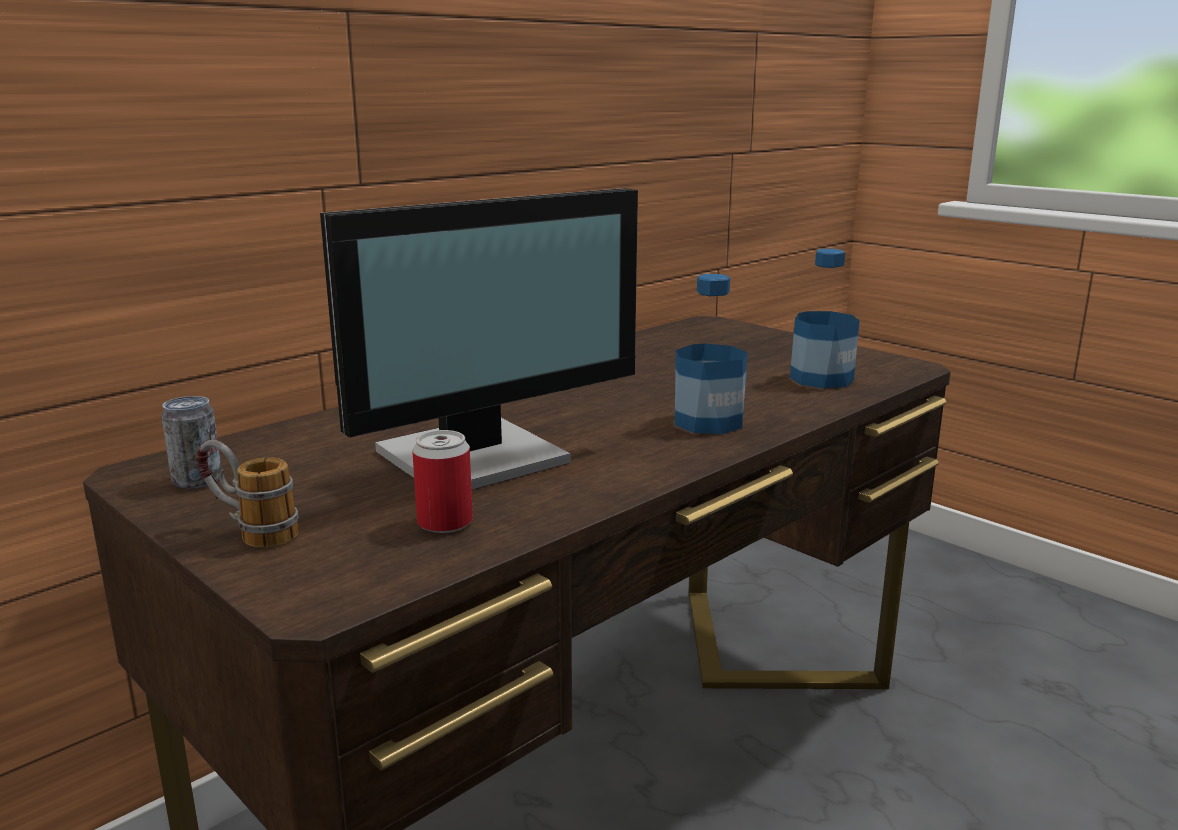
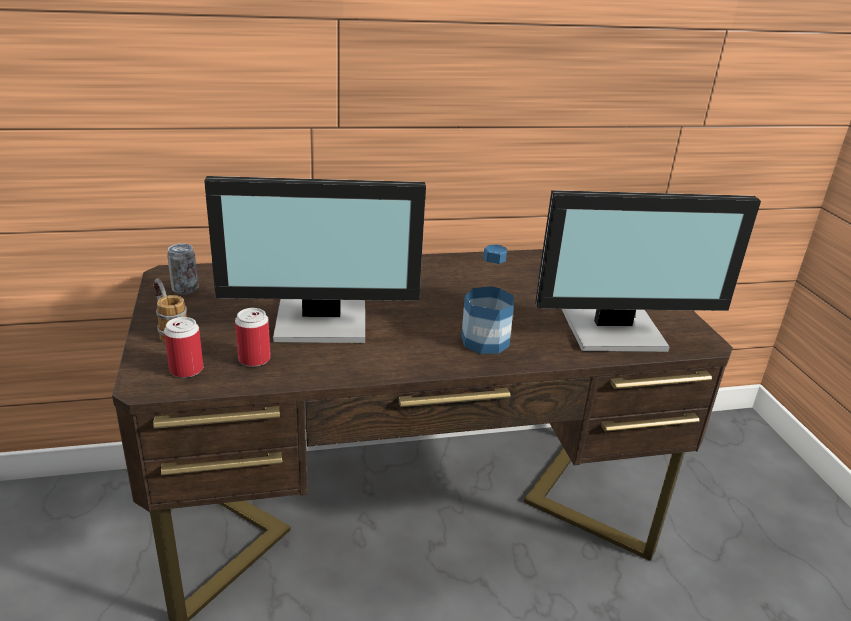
camera: 30 degrees right, 10 degrees up
(356, 566) = (186, 369): none -> can
(821, 379) = (615, 331): bottle -> monitor

